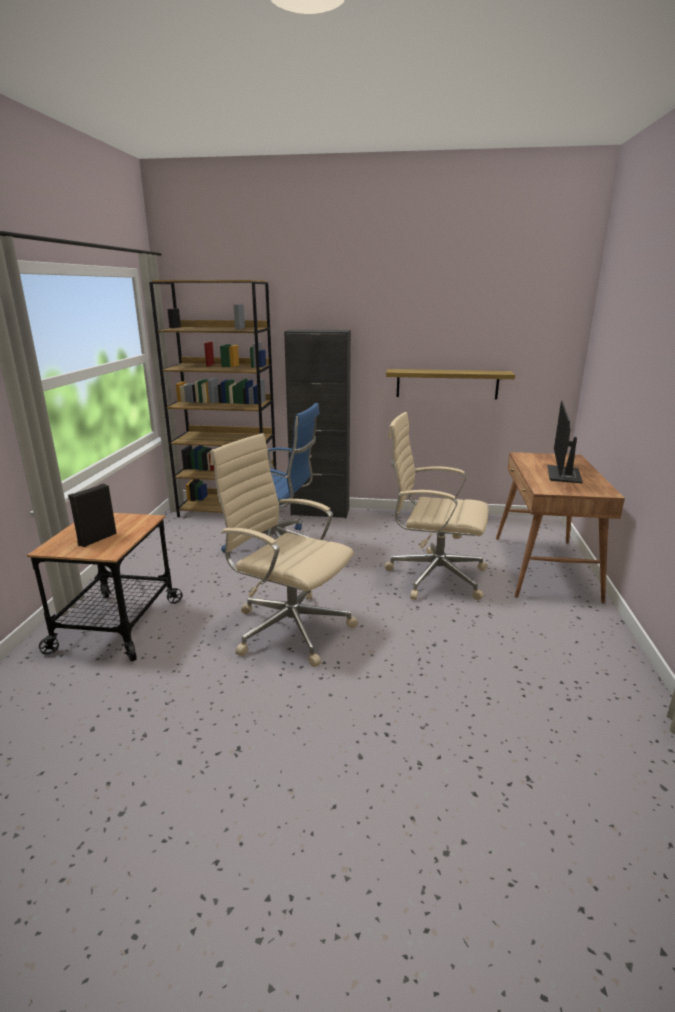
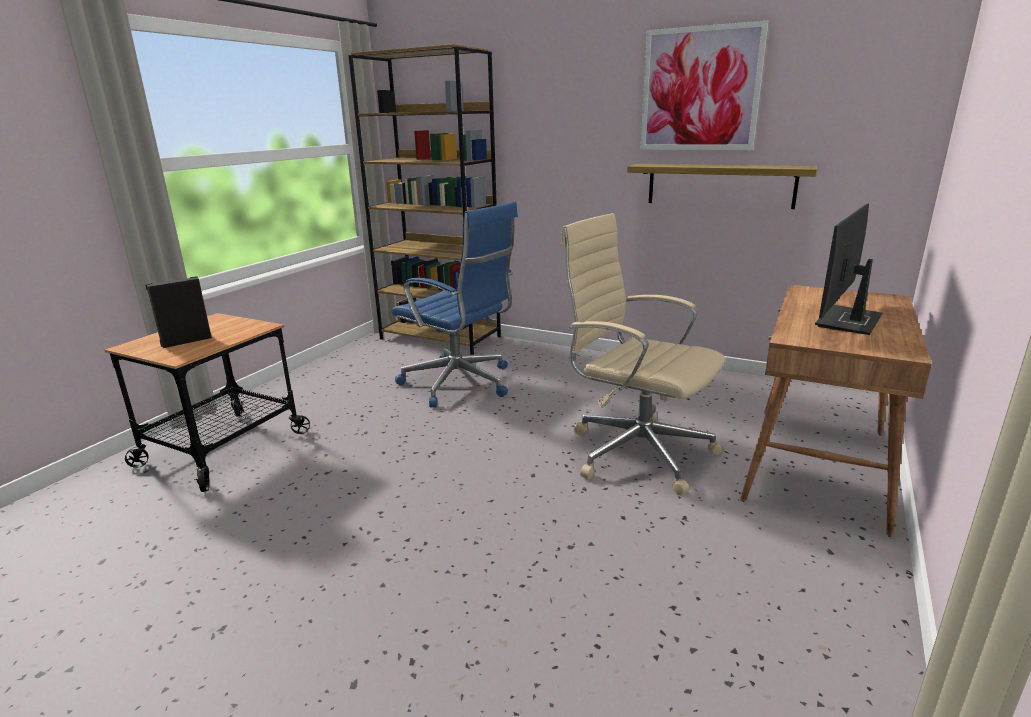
camera: 20 degrees right, 0 degrees up
(289, 627) = (400, 485): beige office chair -> none
(320, 512) = (544, 351): black cabinet -> none
(431, 318) = (700, 89): none -> picture

